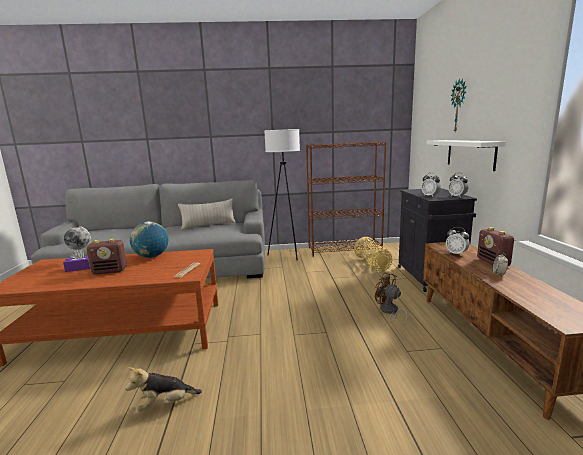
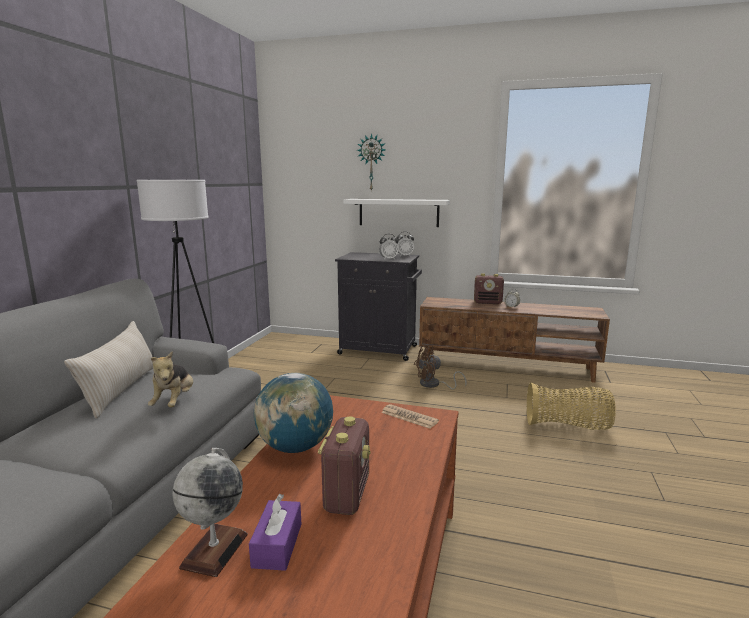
camera: 70 degrees left, 0 degrees up
(165, 404) = (573, 561): plush toy -> plush toy (174, 402)
(345, 250) = (243, 363): brown bookcase -> none
(373, 265) = (315, 363): basket -> basket (568, 426)
(456, 253) = (459, 305): alarm clock -> none

